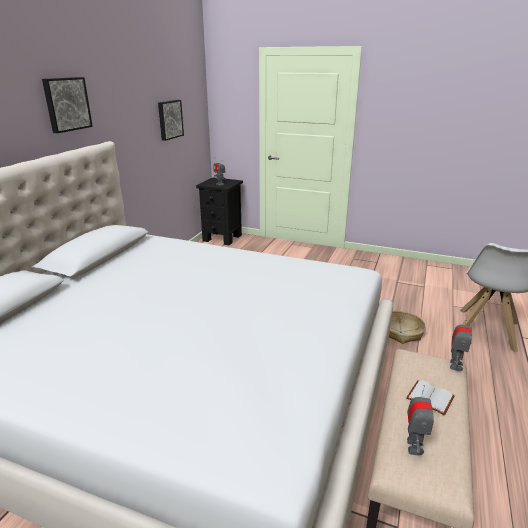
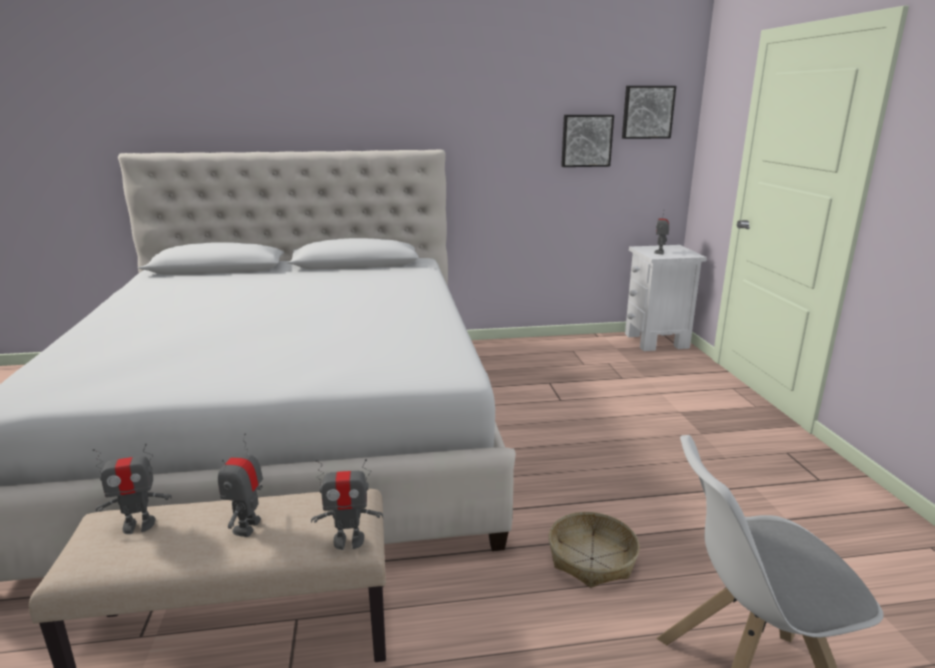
camera: 60 degrees right, 5 degrees down
(66, 104) = (399, 102): picture -> picture (647, 112)
(222, 238) = (655, 341): black nightstand -> white nightstand
(431, 398) = (247, 526): white book -> toy robot

